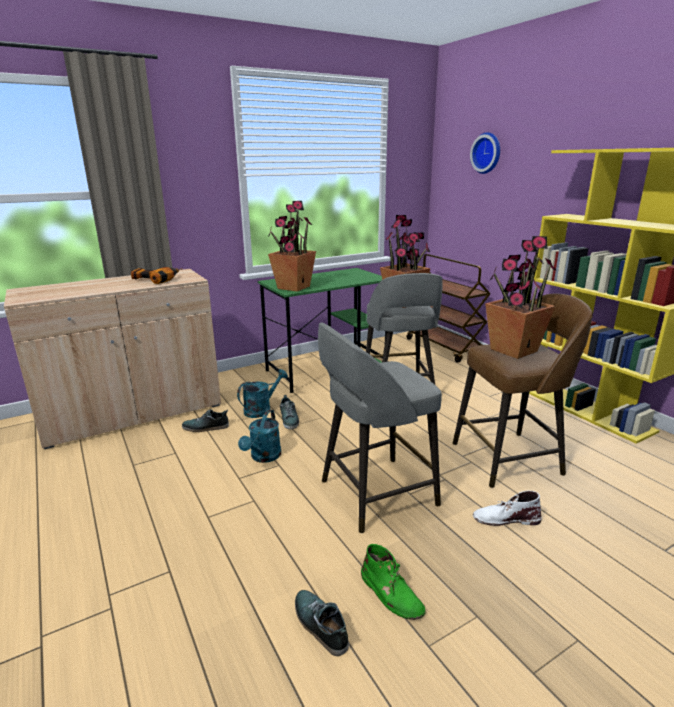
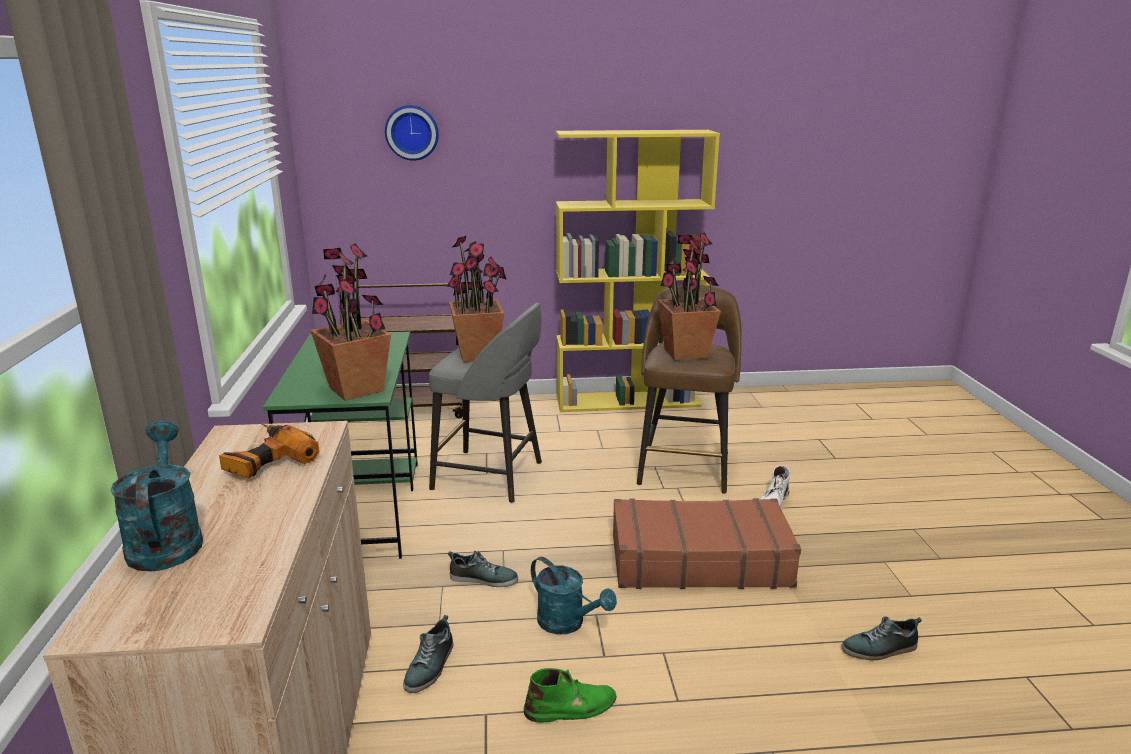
camera: 65 degrees left, 0 degrees up
(261, 409) = (426, 597): turquoise watering can -> turquoise watering can (166, 540)
(375, 493) = (698, 560): grey stool -> brown suitcase
(391, 594) = (850, 596): green boot -> green boot (571, 707)

